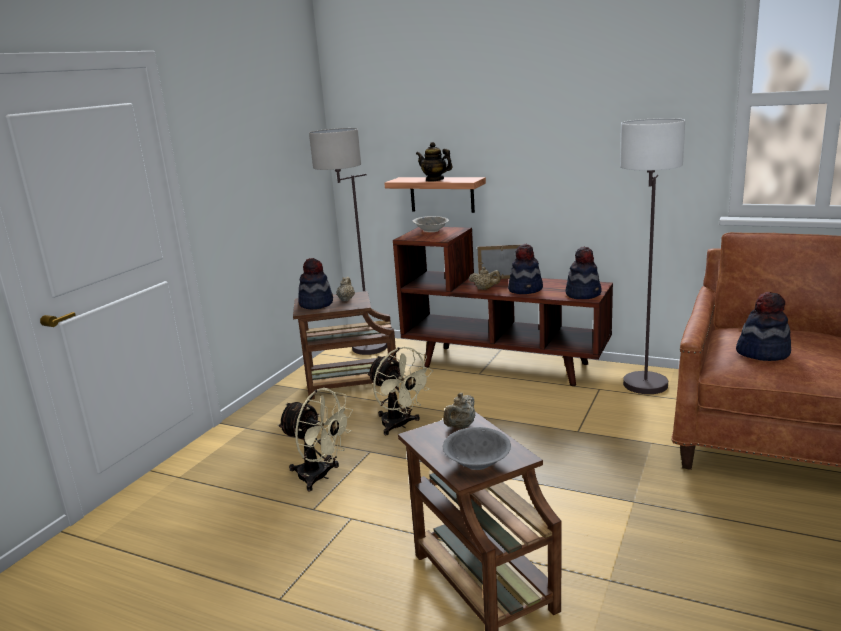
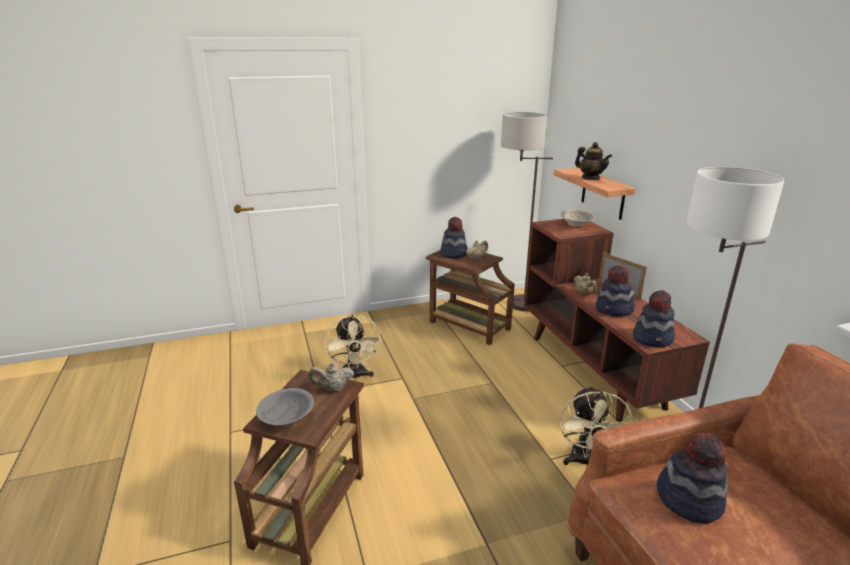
camera: 45 degrees right, 5 degrees up
(400, 425) = (446, 372): beige fan -> beige fan (586, 462)
(434, 180) = (590, 178): teapot -> teapot turned 150 degrees clockwise

